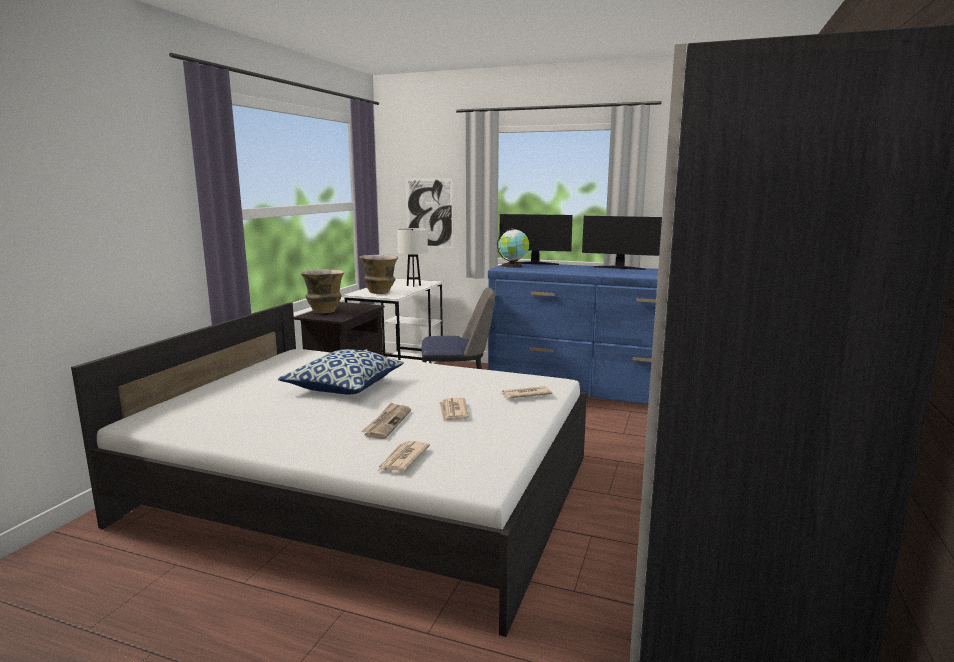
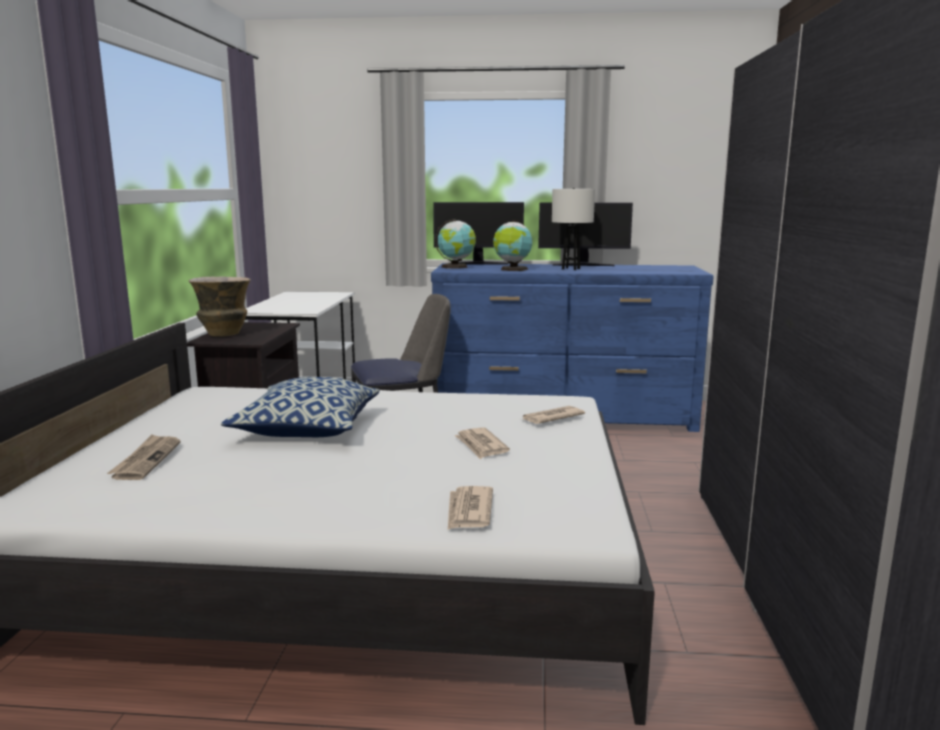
camera: 15 degrees left, 0 degrees up
(380, 292) = (284, 308): vase -> none
(387, 423) = (407, 467): newspaper -> newspaper (146, 460)
(413, 285) = (320, 298): white table lamp -> white table lamp (570, 269)
(429, 213) = (330, 204): picture -> none
(554, 270) = (512, 269): none -> globe

